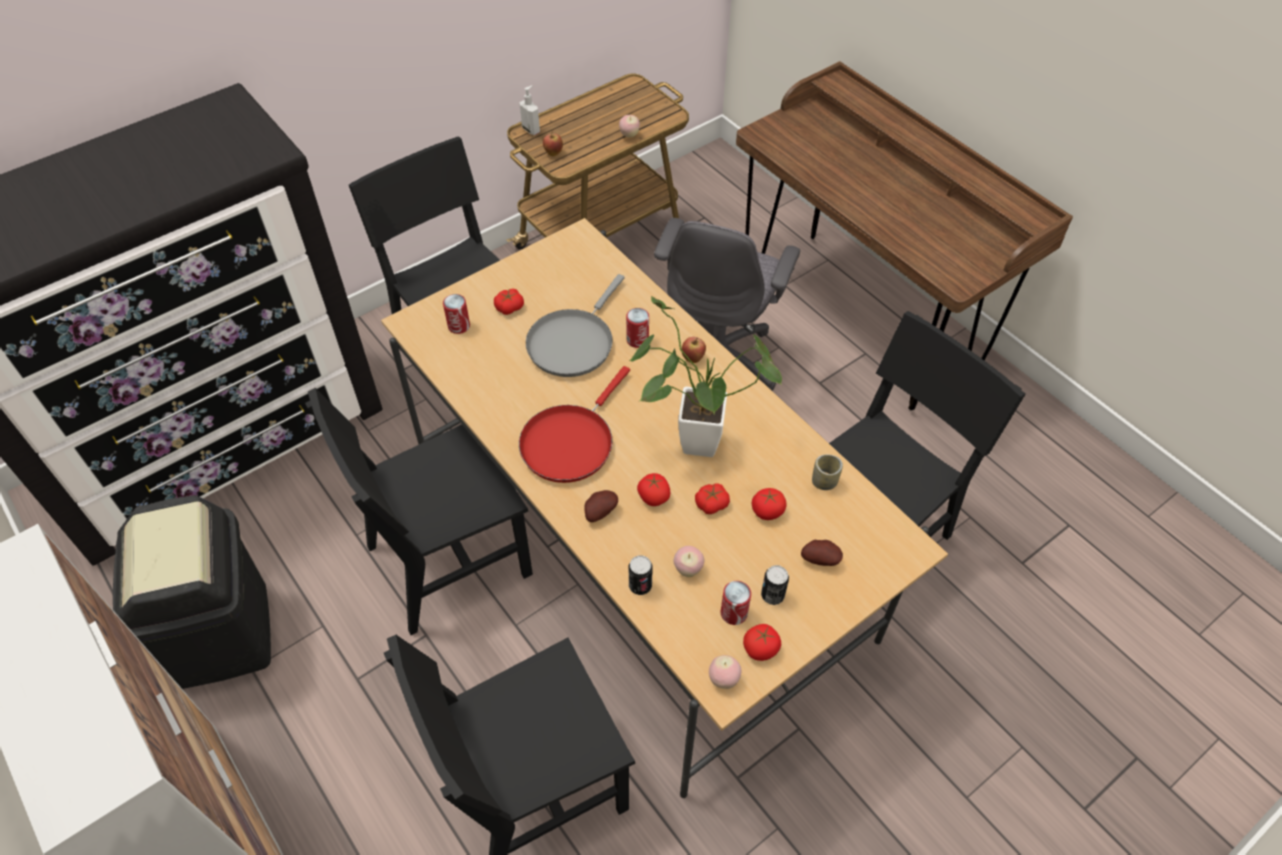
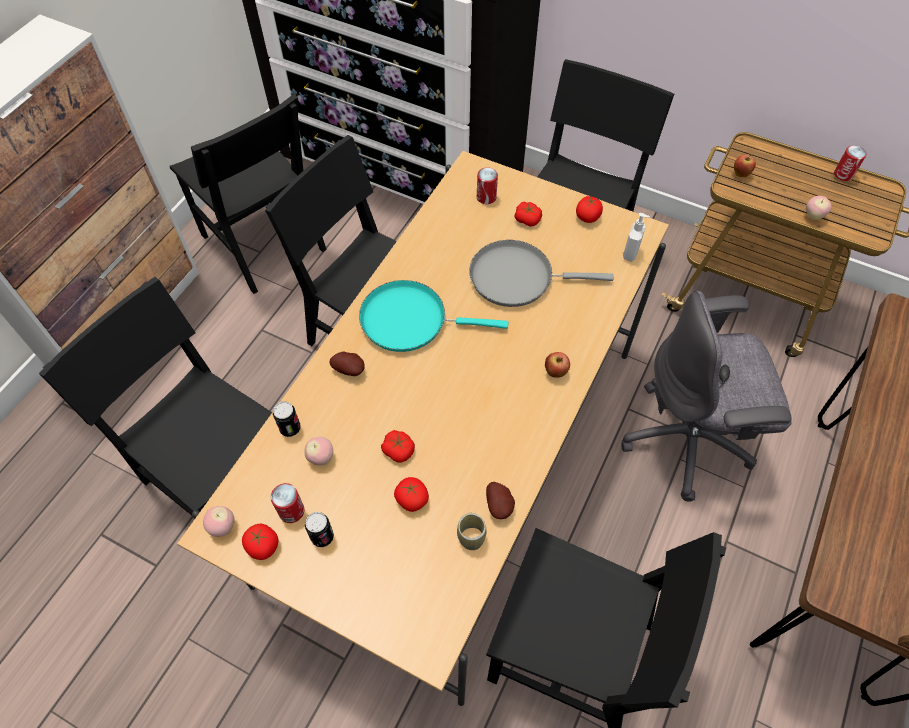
camera: 65 degrees right, 5 degrees up
(223, 634) = (263, 242): black trash can -> black chair
(531, 130) = (755, 147): soap dispenser -> soap dispenser (631, 253)
(570, 442) = (410, 320): red frying pan -> turquoise frying pan
(637, 340) = (550, 321): can -> can (843, 174)
(653, 497) = (383, 403): tomato -> tomato (587, 217)
(690, 442) = (457, 407): potted plant -> none
(820, 559) = (380, 565): potato -> potato (500, 505)

